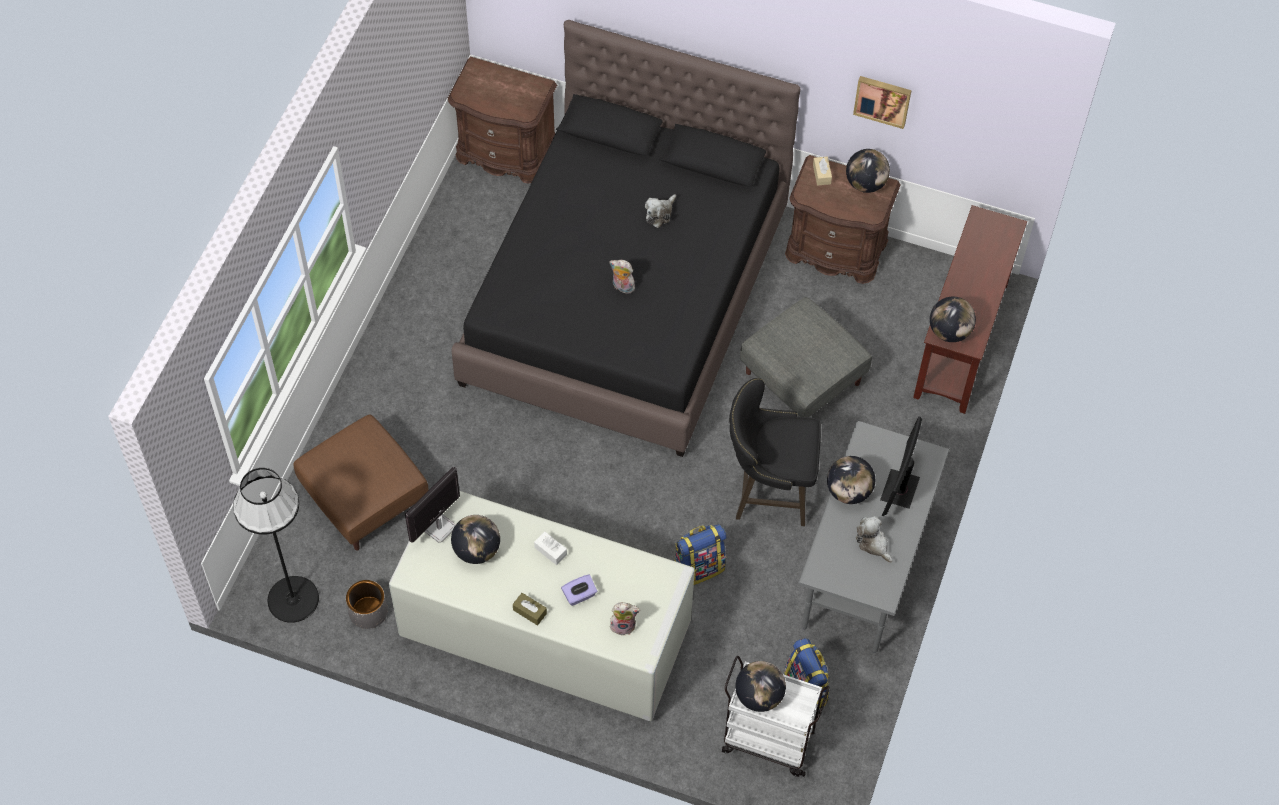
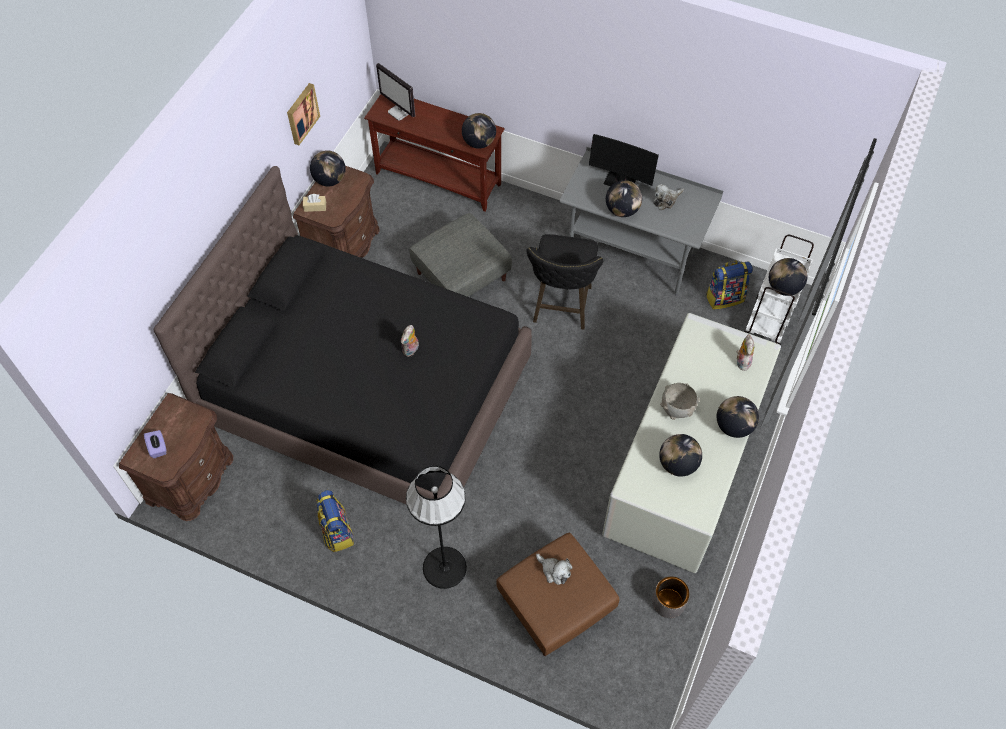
camera: 85 degrees left, 0 degrees up
(293, 599) = (657, 667): black floor lamp -> black floor lamp (444, 567)
(438, 528) = (656, 494): monitor -> monitor (400, 112)
(529, 611) = (733, 426): brown tissue box -> globe
(550, 551) = (676, 409): white tissue box -> grey bowl
(579, 595) = (717, 390): purple tissue box -> purple tissue box (158, 448)
(660, 214) = (338, 318): plush toy -> plush toy (554, 571)
(698, 567) = (626, 356): backpack -> backpack (336, 532)

